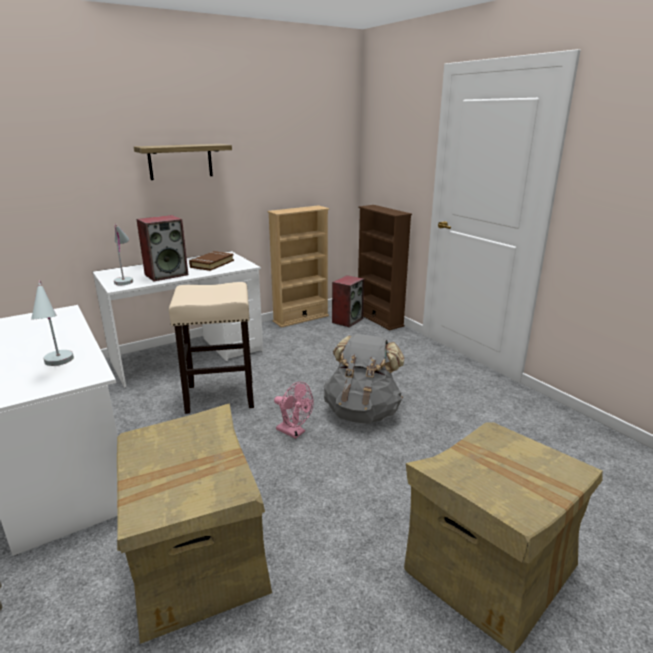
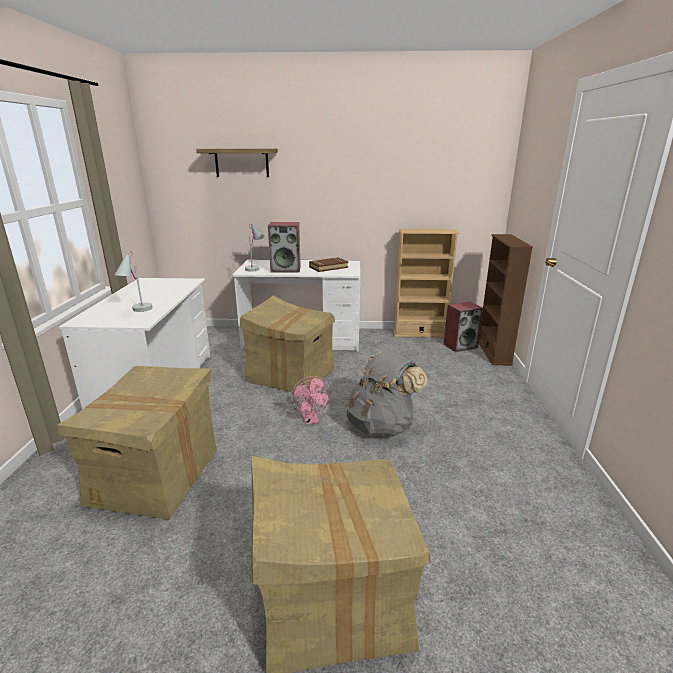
camera: 35 degrees right, 0 degrees up
(180, 161) = (324, 179): shelf -> shelf (241, 162)
(219, 396) = (290, 375): beige stool -> cardboard box

